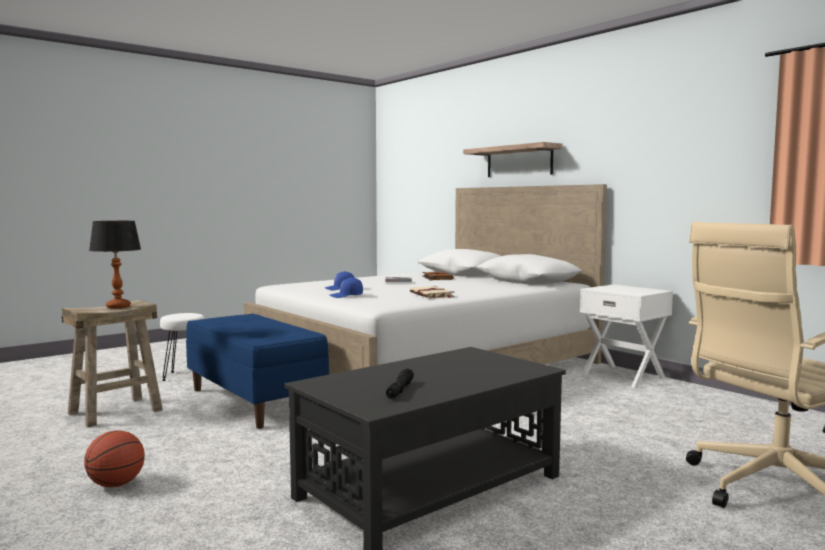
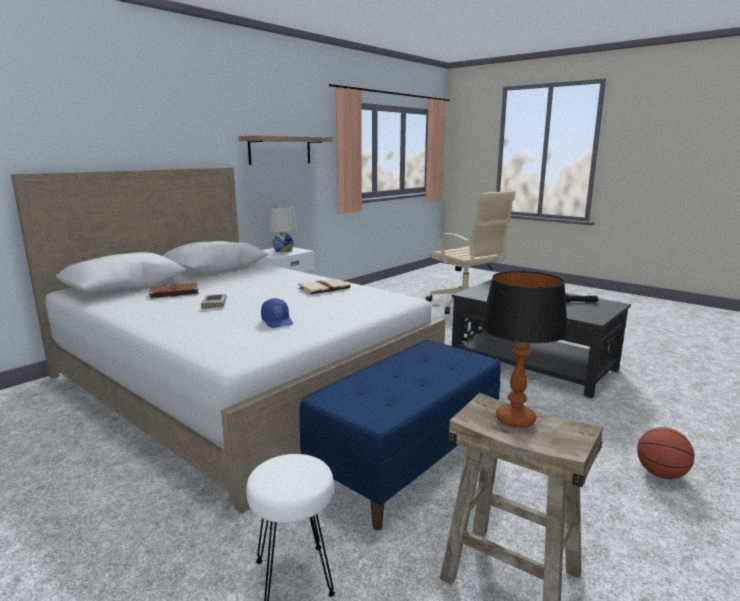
camera: 100 degrees left, 10 degrees up
(346, 296) = (343, 313): blue cap -> none
(519, 161) = (121, 139): shelf -> shelf (280, 150)
(634, 290) = (283, 250): none -> white table lamp

